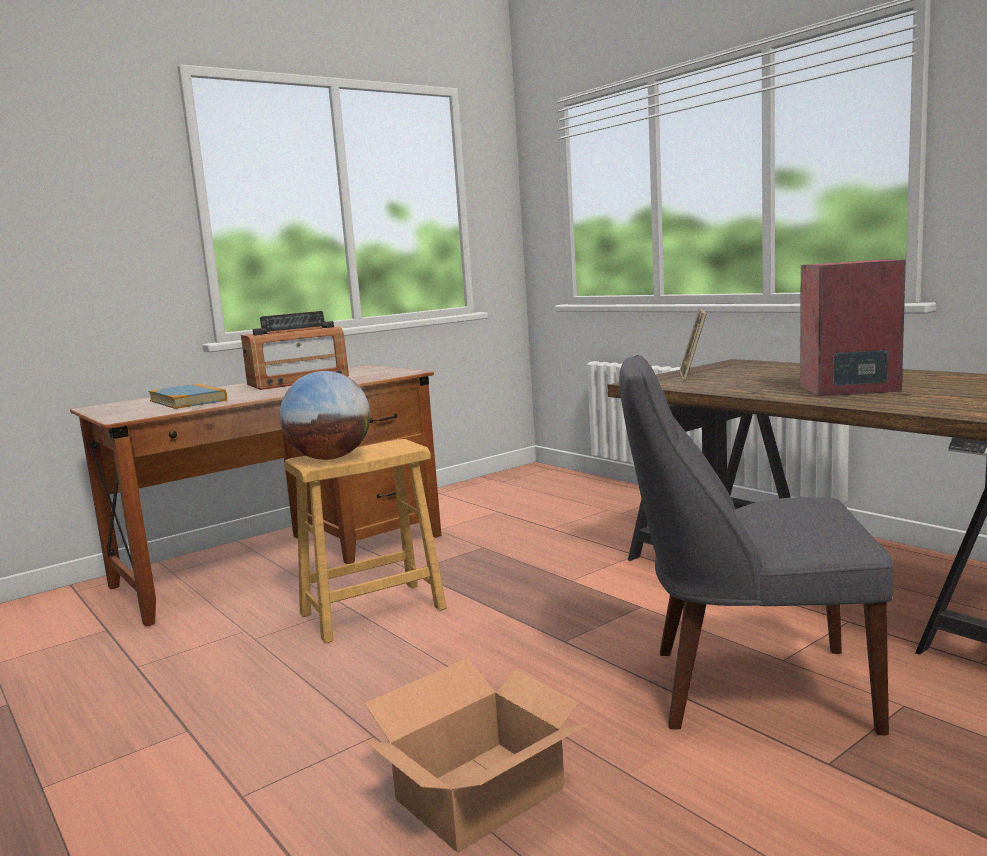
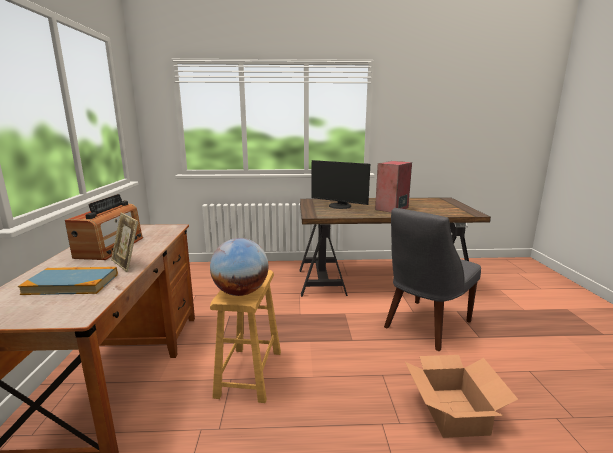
camera: 55 degrees left, 5 degrees up
(692, 376) = (320, 209): picture frame -> picture frame (127, 264)
(749, 375) = (339, 206): none -> monitor

